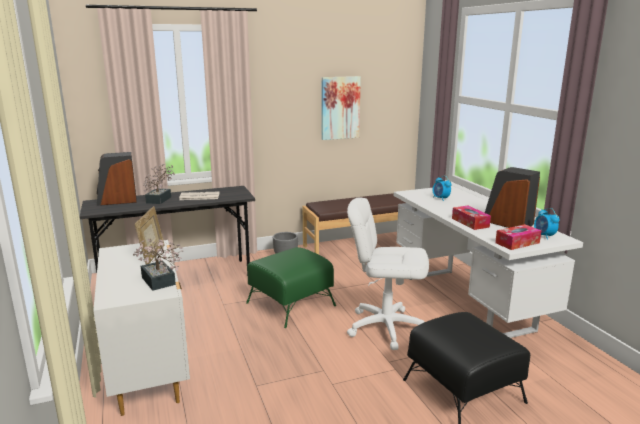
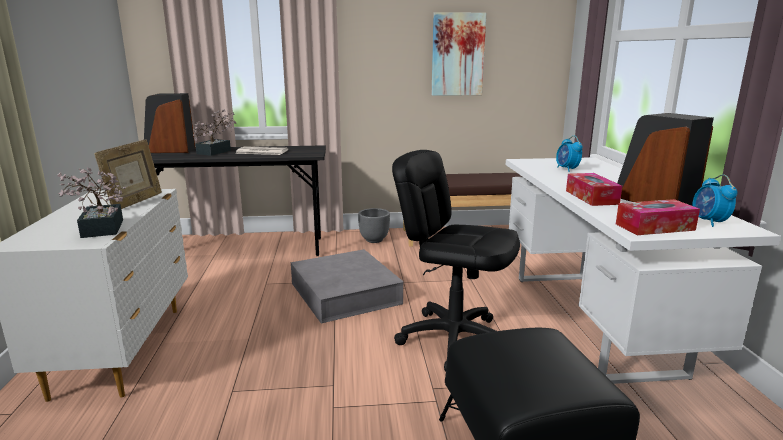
camera: 15 degrees right, 0 degrees up
(290, 304) = (345, 293): green ottoman -> grey storage box
(385, 327) = (453, 339): white office chair -> black office chair

